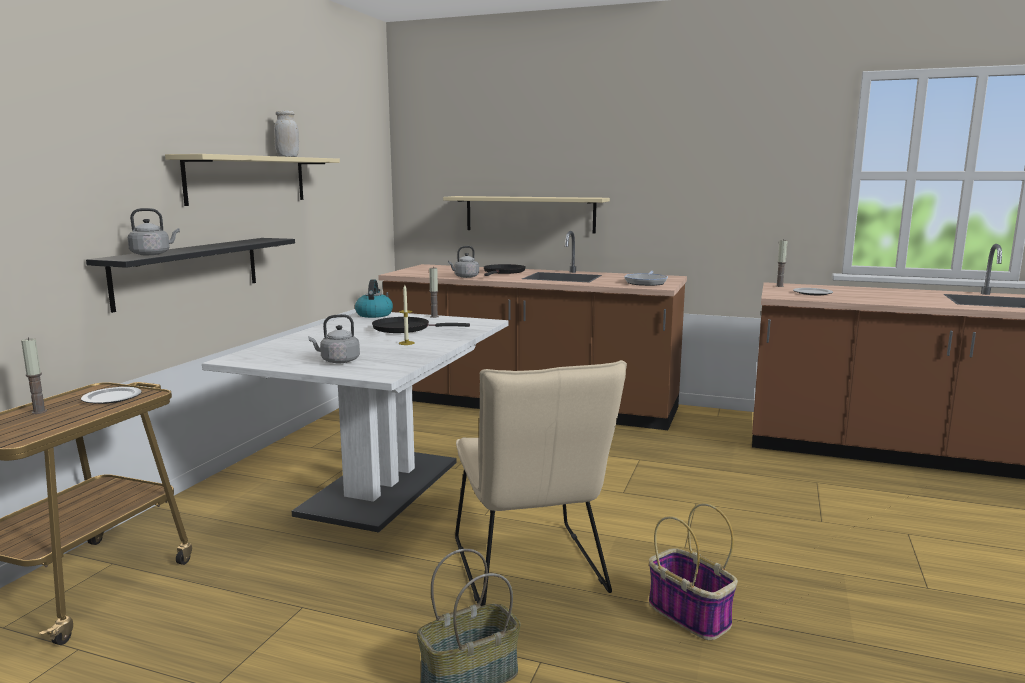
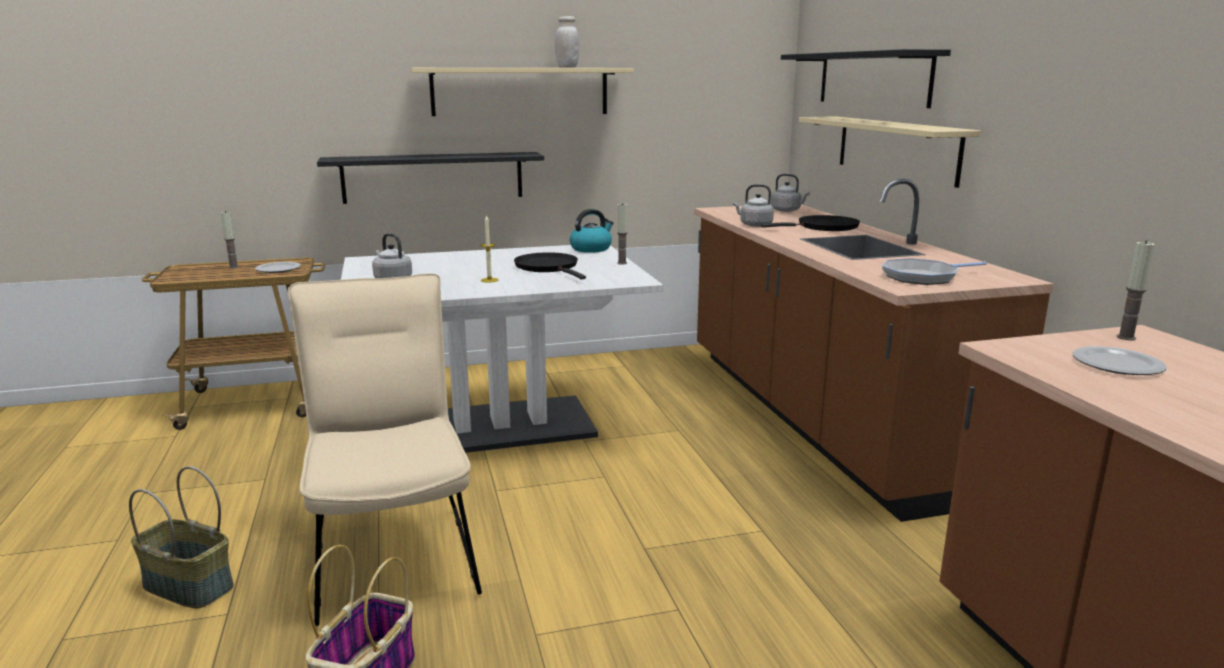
camera: 55 degrees right, 5 degrees up
(153, 254) = (366, 158): grey kettle -> grey kettle (787, 210)
(496, 168) = (872, 78): none -> black shelf
(531, 572) = (394, 554): beige chair -> beige chair turned 120 degrees clockwise

